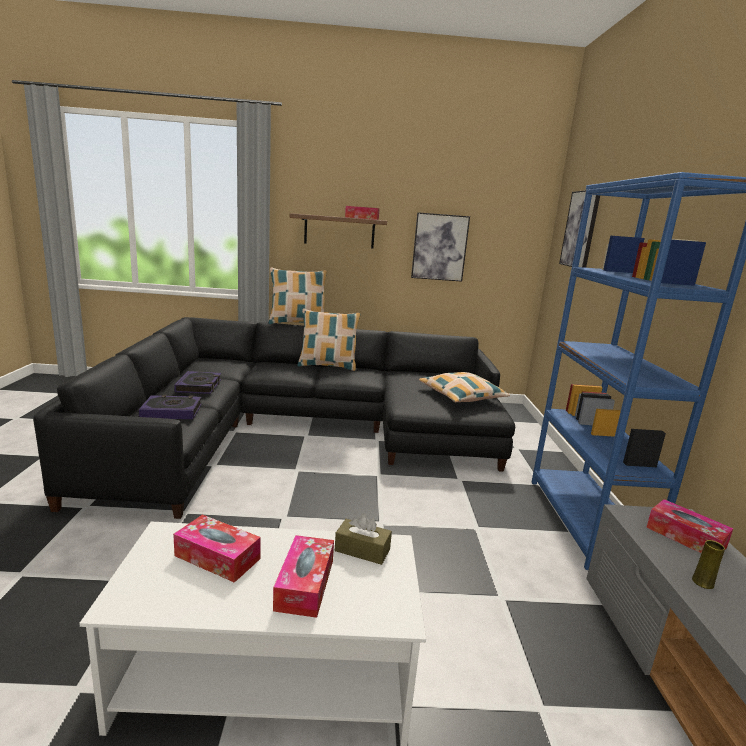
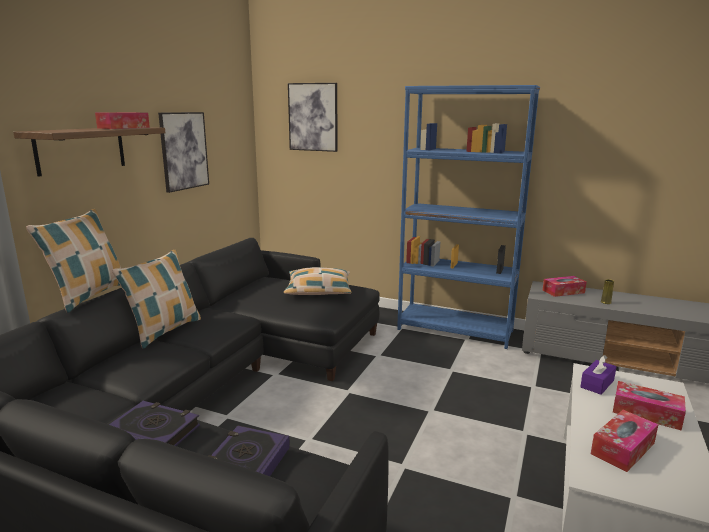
camera: 65 degrees left, 0 degrees up
(362, 550) = (597, 384): brown tissue box -> purple tissue box

